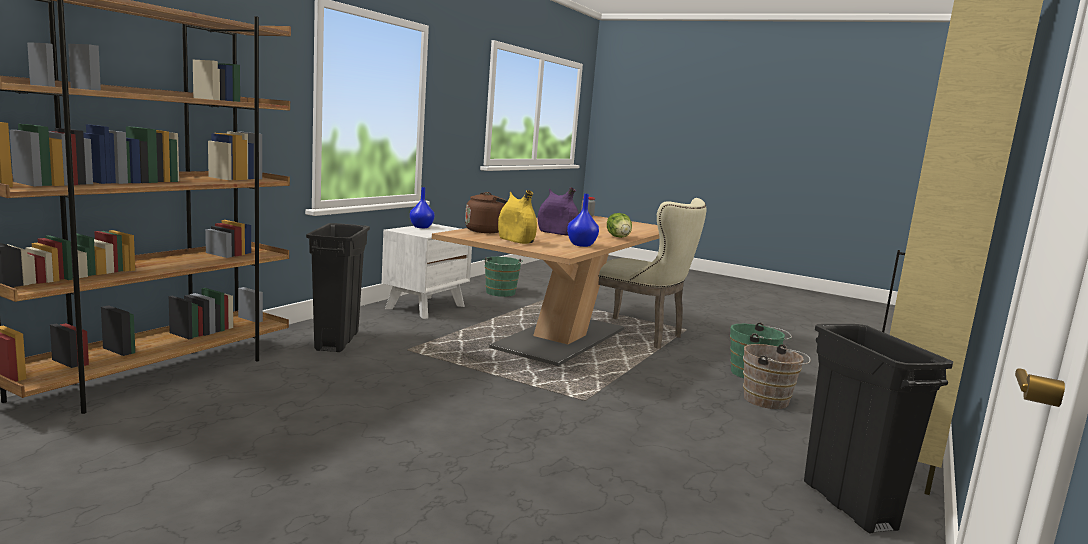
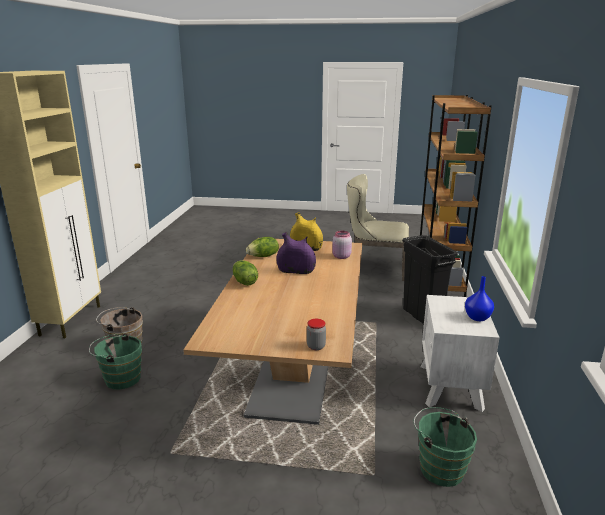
camera: 160 degrees right, 10 degrees up
(487, 231) = (341, 256): brown kettle -> pink jar
(581, 245) = (263, 256): blue vase -> lettuce
(639, 335) = (225, 413): beige chair -> beige chair (375, 269)
(848, 505) = (121, 292): black trash can -> none

